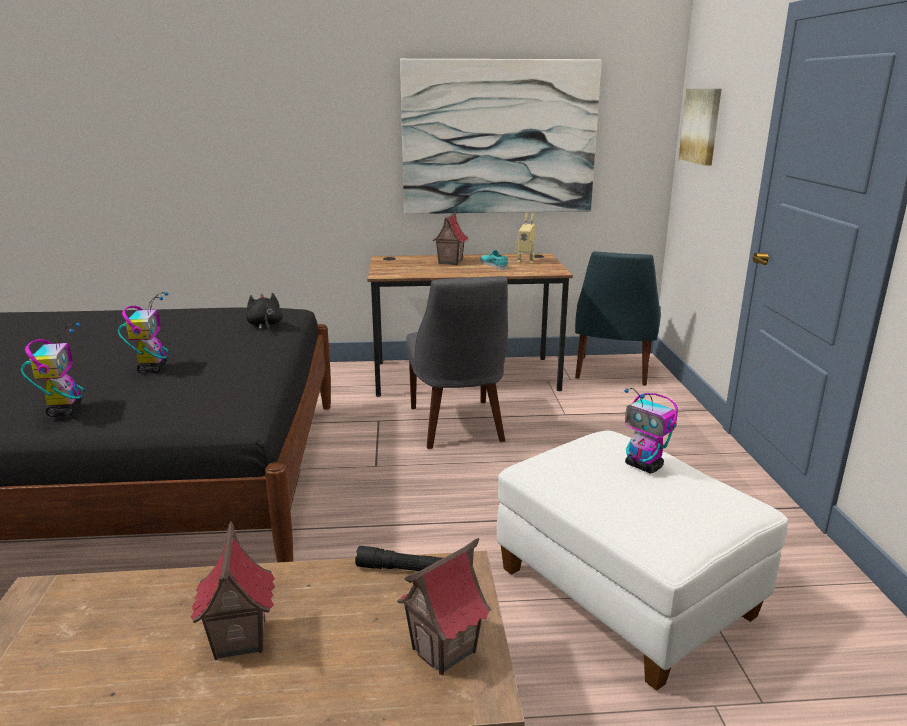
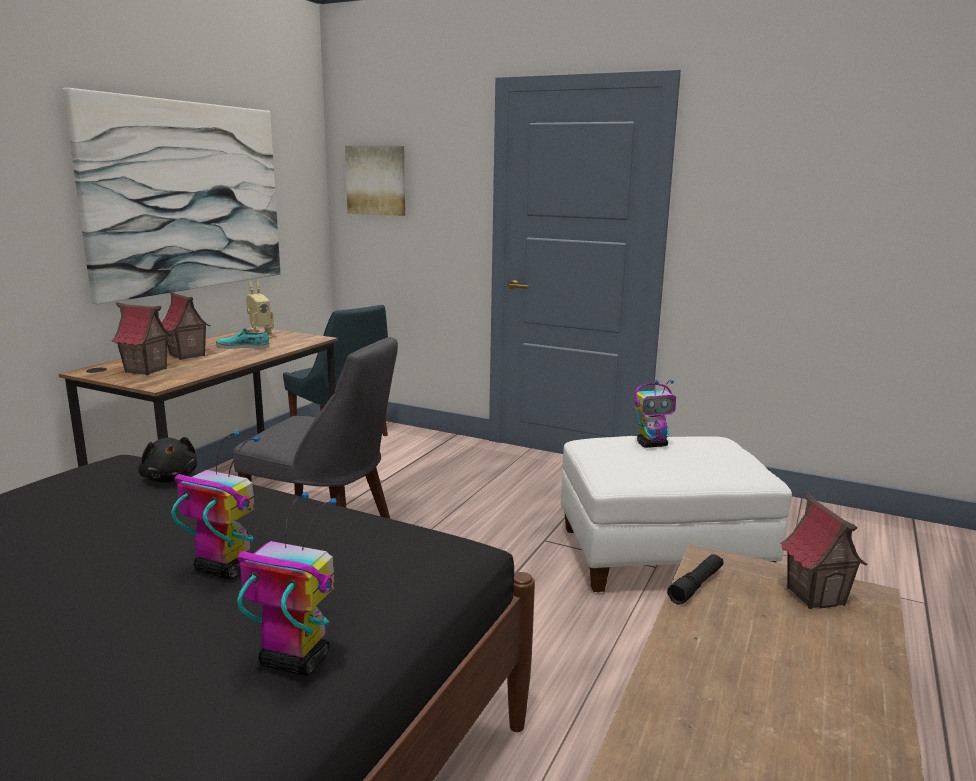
camera: 60 degrees left, 5 degrees down
(239, 640) = (769, 696): toy house -> toy house (145, 370)
(265, 325) = (170, 478): black plush toy -> black plush toy turned 135 degrees counterclockwise

